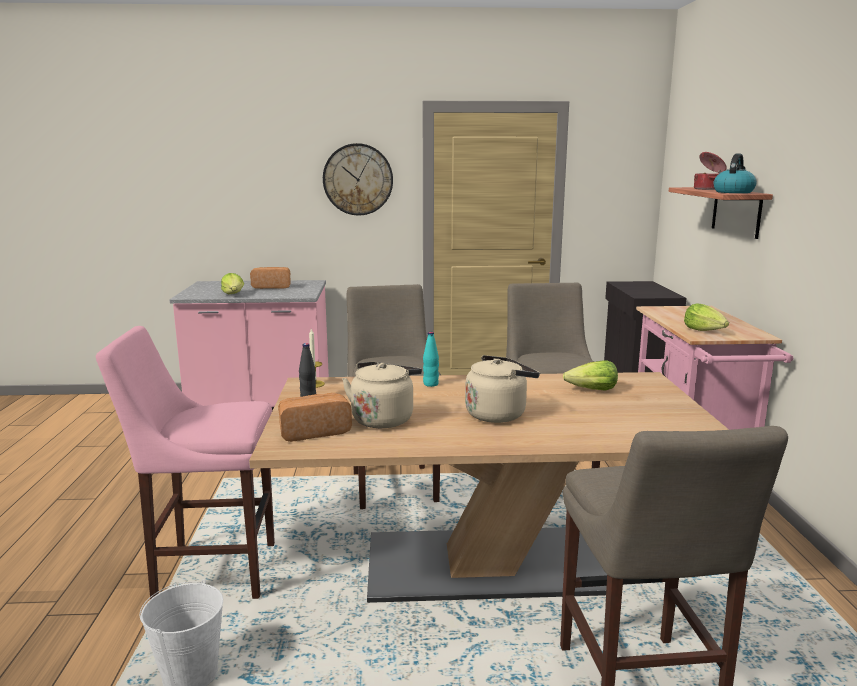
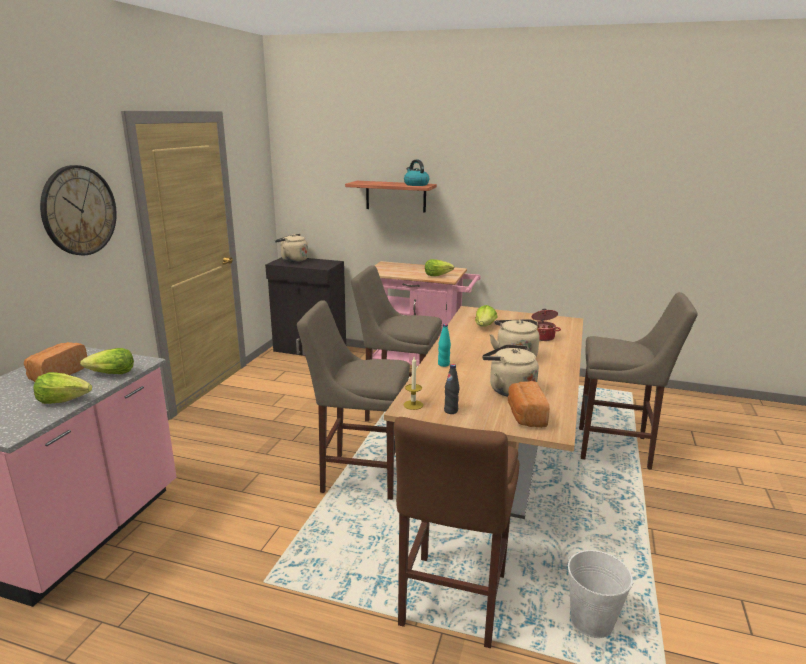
camera: 70 degrees left, 5 degrees up
(209, 571) = (451, 603): pink stool -> brown stool
(279, 294) = (111, 374): none -> lettuce
(643, 285) = (293, 260): none -> beige kettle
(708, 189) = (380, 183): cooking pot -> cooking pot (542, 337)

